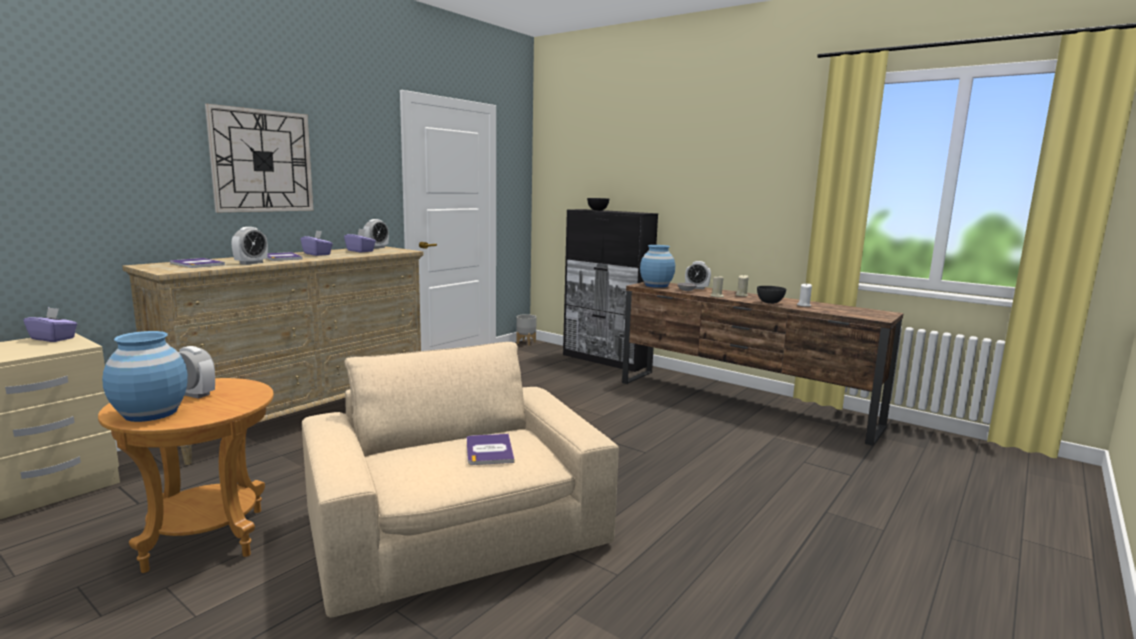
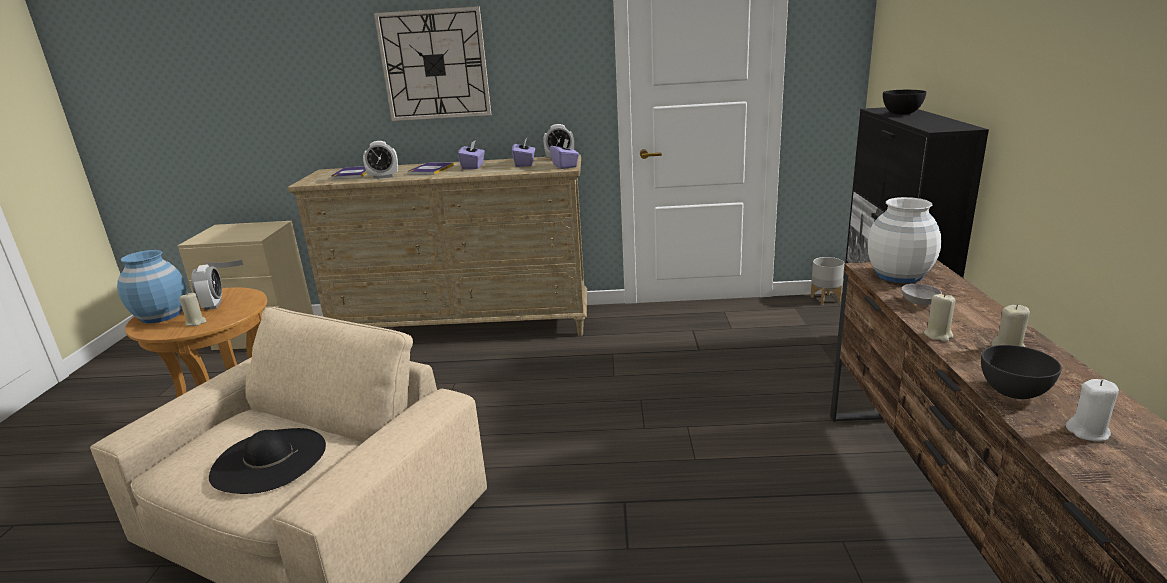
camera: 55 degrees right, 10 degrees up
(53, 338) = (267, 226): purple tissue box -> purple tissue box (565, 166)
(224, 404) = (196, 322): none -> beige candle
(489, 450) = (269, 459): book -> black hat
(656, 285) = (899, 275): blue vase -> white vase
(697, 288) = (964, 301): alarm clock -> none

